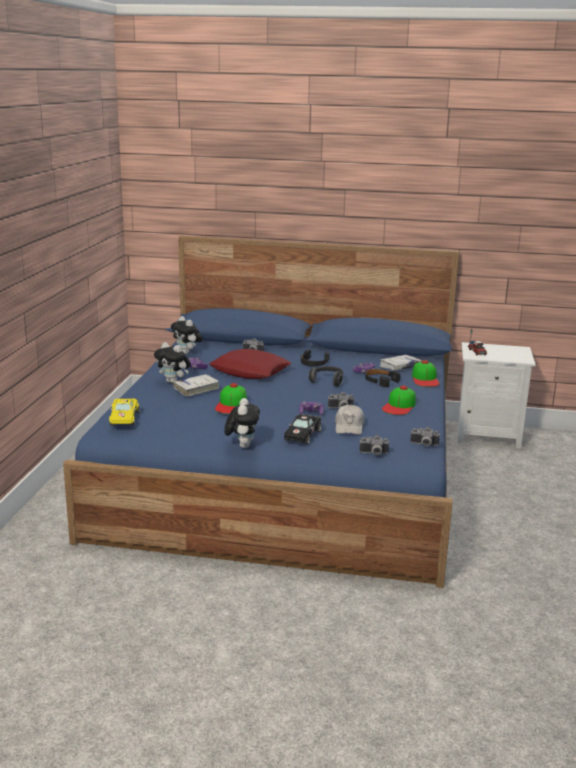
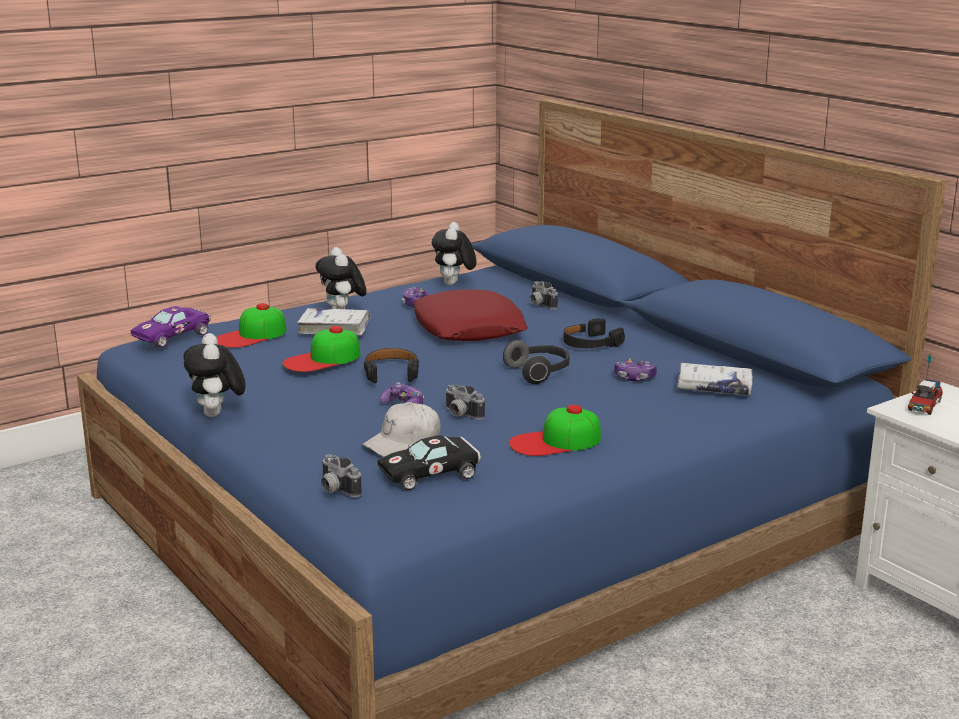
camera: 45 degrees right, 0 degrees up
(124, 418) = (174, 336): yellow toy car -> purple toy car
(242, 445) = (217, 415): plush toy -> plush toy turned 120 degrees clockwise
(302, 435) = (314, 429): black toy car -> black toy car (433, 474)
(380, 381) = (623, 398): black headphones -> black headphones (391, 372)
(424, 445) = (441, 509): camera -> none
(425, 379) = (711, 418): cap -> cap (251, 335)

